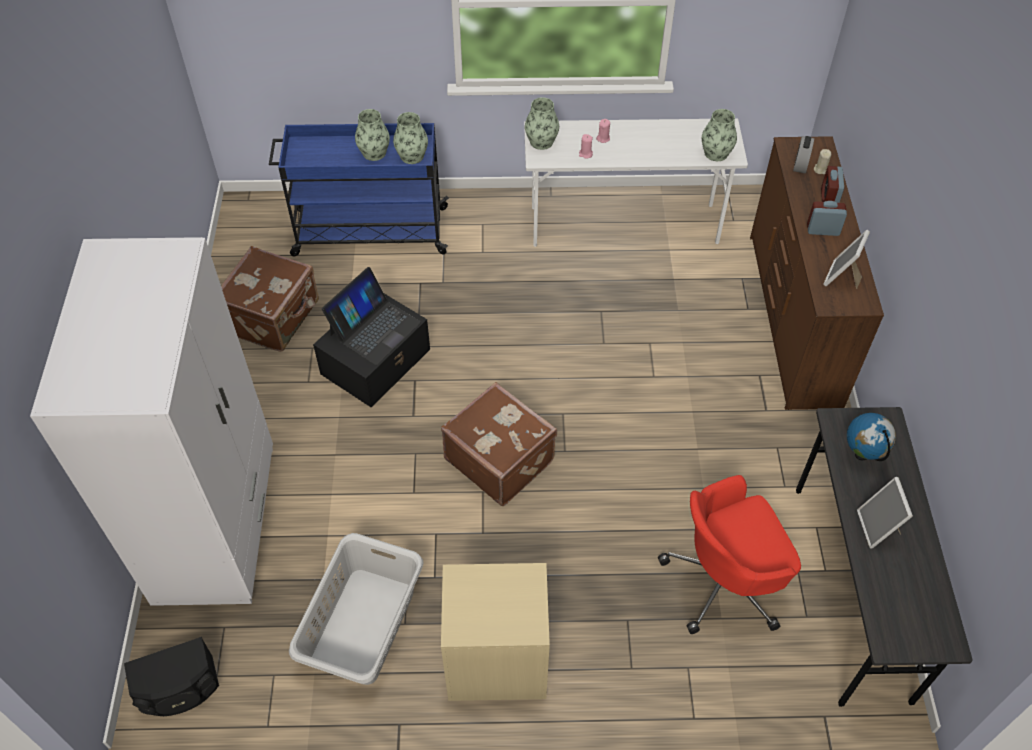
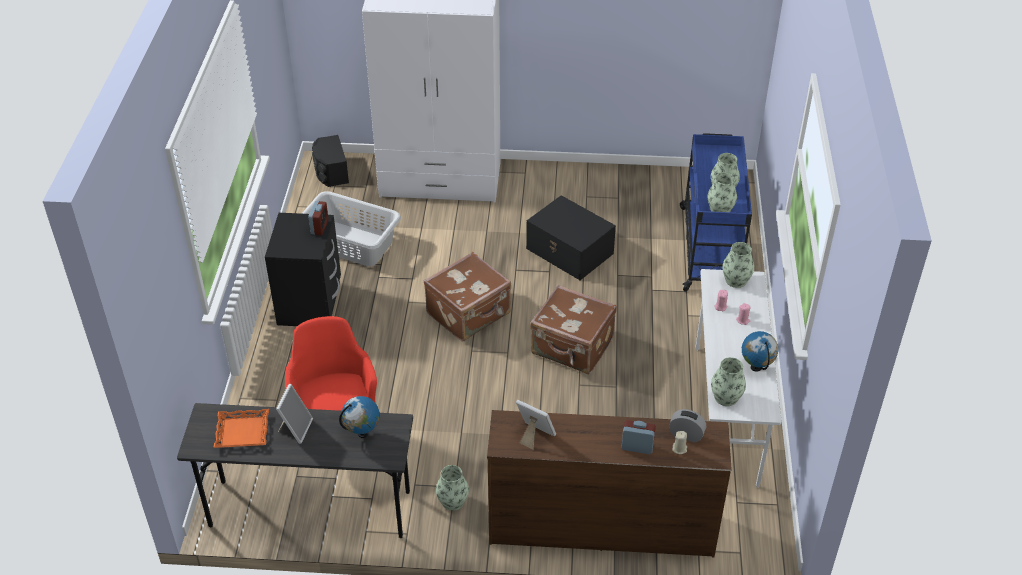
camera: 95 degrees right, 10 degrees down
(274, 317) = (617, 199): brown suitcase -> brown suitcase (572, 348)
(374, 328) = (574, 224): laptop -> none
(497, 660) = (310, 304): beige nightstand -> black nightstand
(669, 131) = (756, 367): none -> globe
(797, 447) = (452, 501): none -> vase
(823, 230) = (595, 434): alarm clock -> alarm clock (319, 227)
(878, 528) = (295, 428): picture frame -> picture frame turned 105 degrees clockwise
(905, 589) = (242, 432): none -> orange tray

